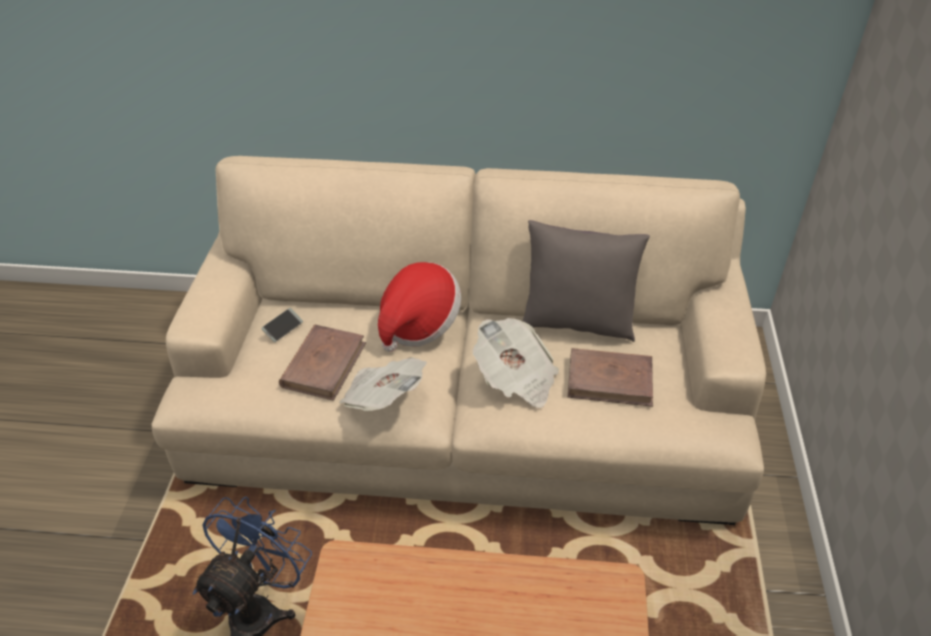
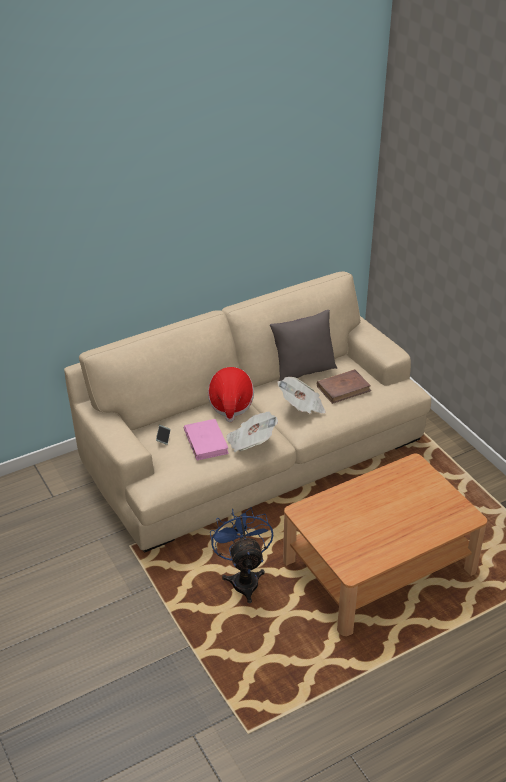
camera: 35 degrees left, 5 degrees down
(324, 365) = (206, 442): brown book -> pink book

